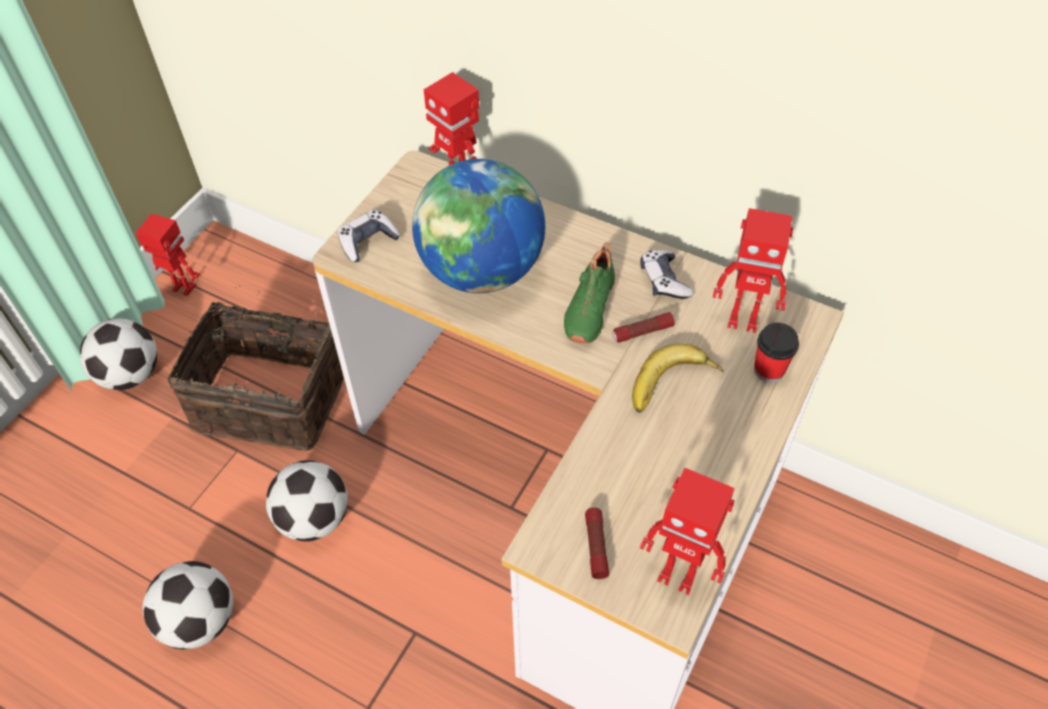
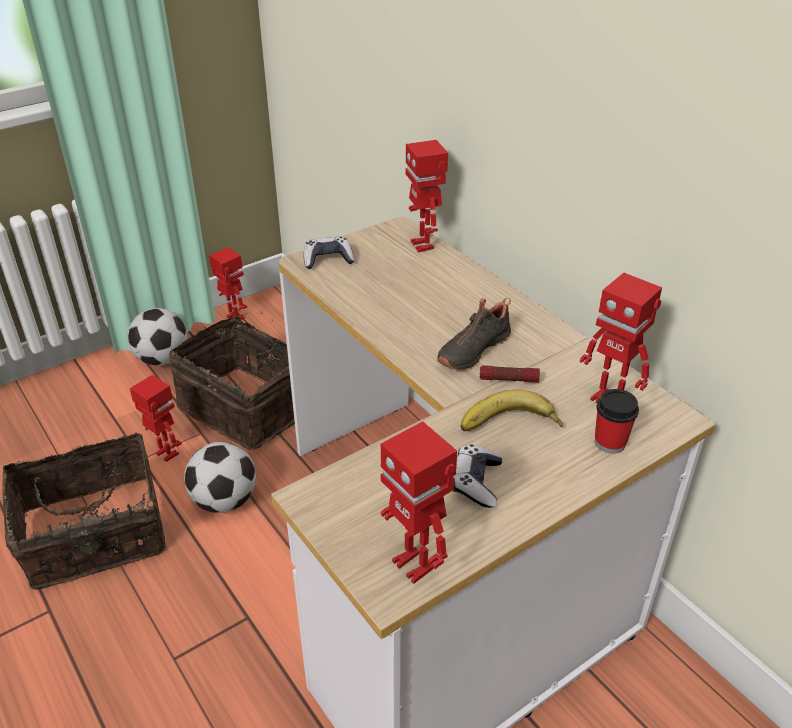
camera: 25 degrees right, 15 degrees down
(200, 621) = (96, 539): football -> basket
(214, 491) = (166, 454): none -> toy robot
(481, 271) = (401, 301): globe -> none
(587, 308) = (472, 349): green shoe -> black shoe
(596, 546) = (356, 515): flashlight -> none
(664, 281) = (553, 351): game controller -> game controller (476, 482)

